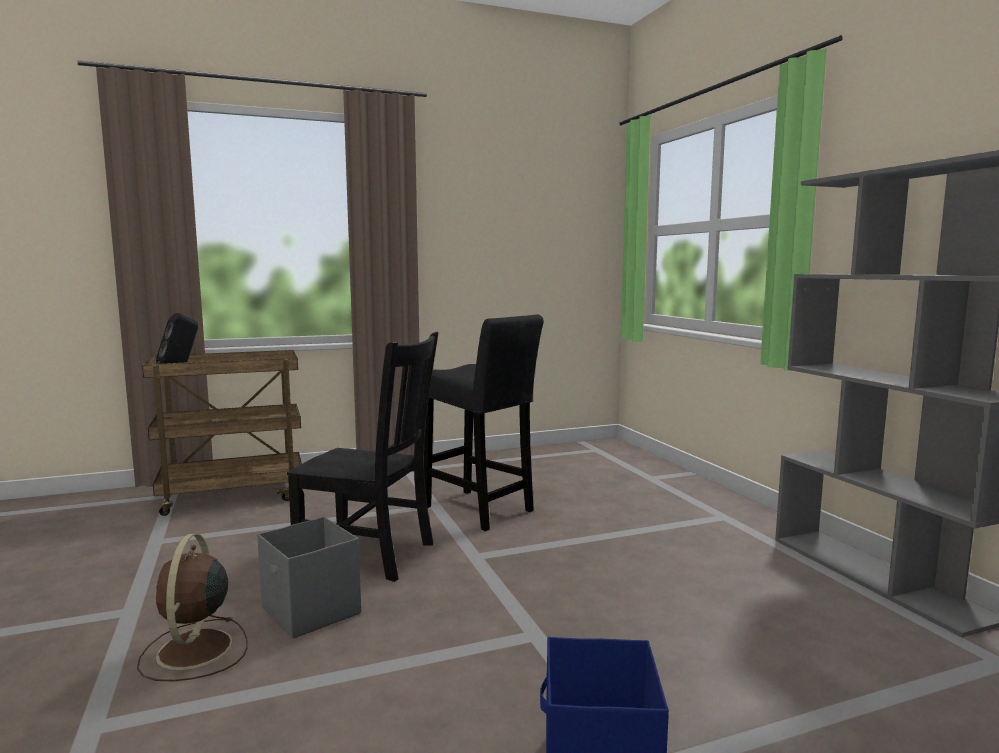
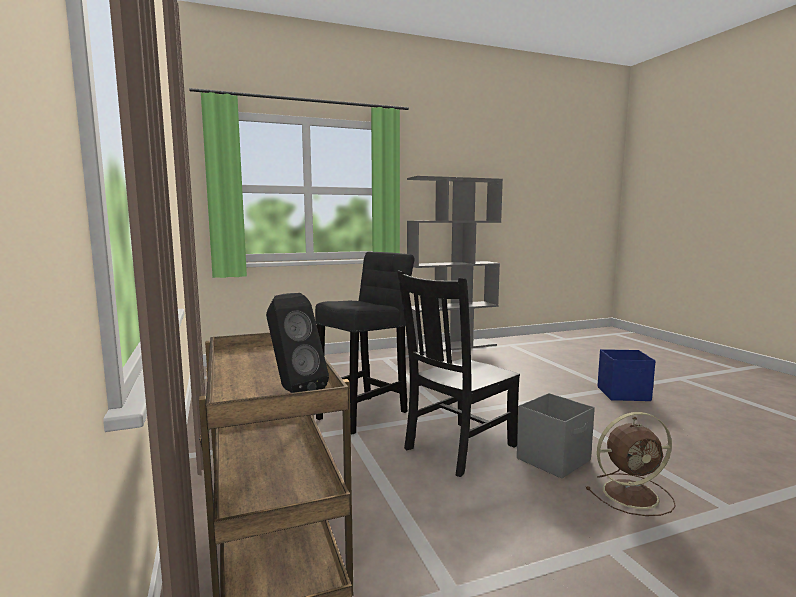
camera: 90 degrees left, 0 degrees up
(370, 555) = (457, 448): black chair -> black chair turned 150 degrees counterclockwise

